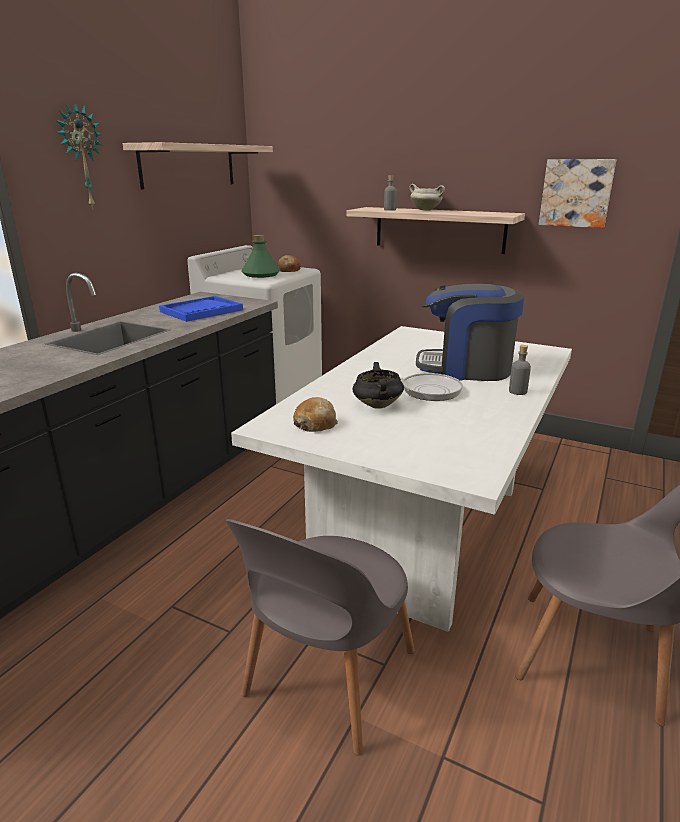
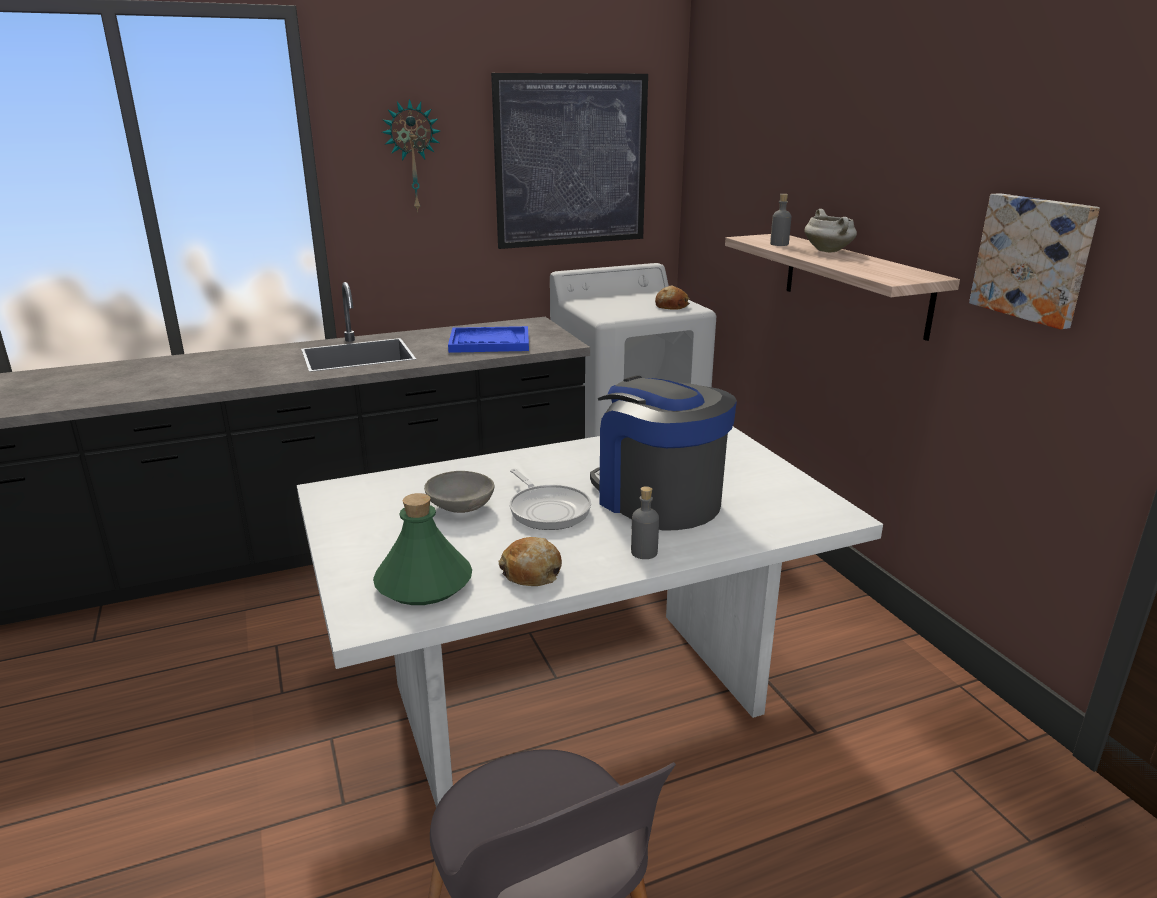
camera: 40 degrees right, 0 degrees up
(188, 166) = (571, 161): shelf -> picture
(260, 274) = (623, 307): green bottle -> green bottle (423, 583)
(315, 423) = (369, 504): bread -> bread (531, 572)
(327, 678) = (287, 781): grey chair -> none
(376, 405) = (461, 507): black cooking pot -> grey bowl

